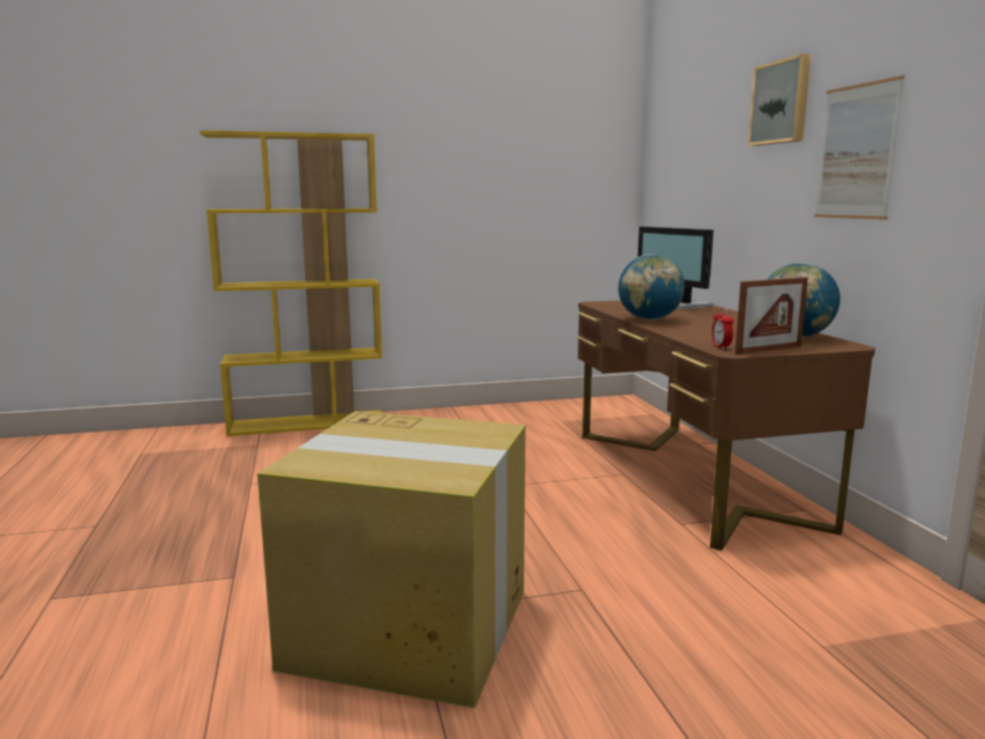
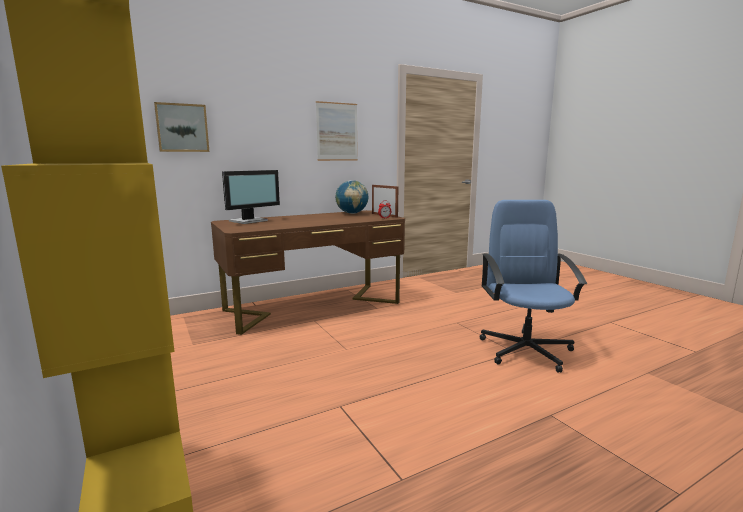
camera: 105 degrees left, 0 degrees up
(412, 628) = (525, 350): cardboard box -> blue office chair
(649, 319) = (311, 223): globe -> none
(781, 103) = (281, 100): picture -> picture (182, 128)

